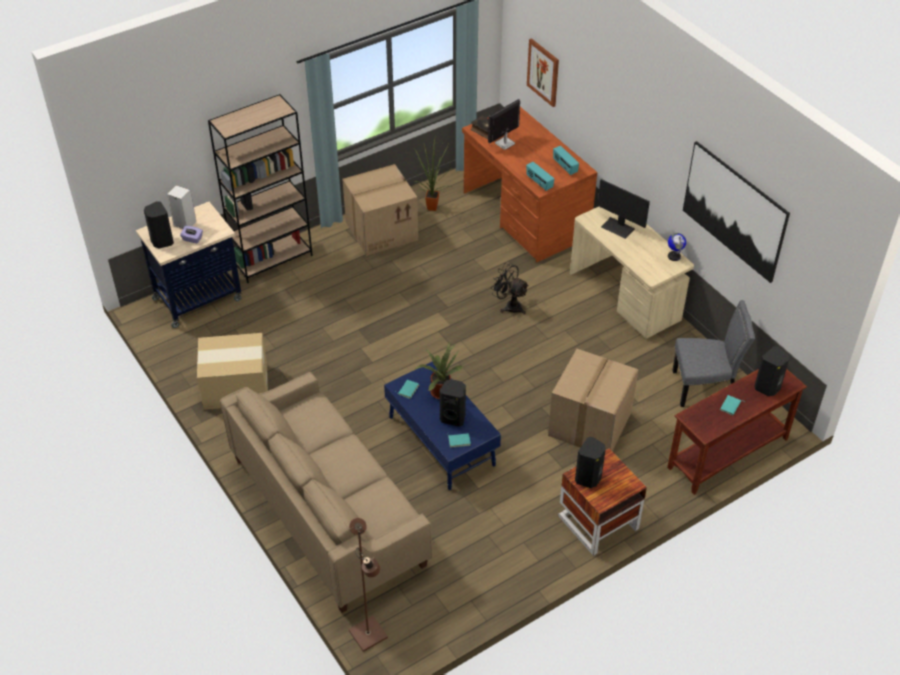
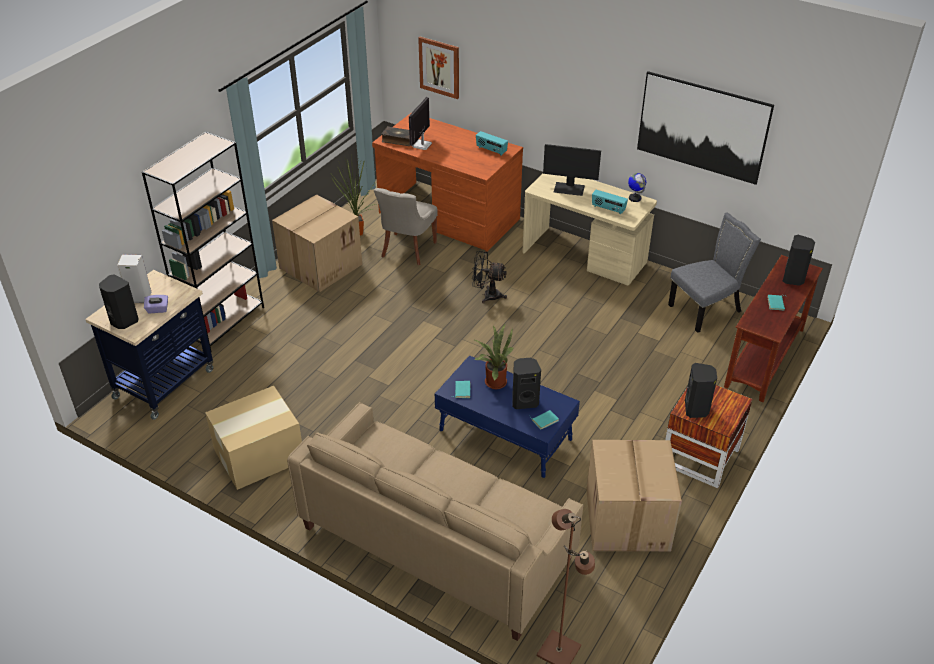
camera: 25 degrees left, 5 degrees down
(466, 238) = (407, 250): none -> grey chair
(539, 183) = (477, 168): radio -> radio (608, 209)
(590, 425) = (632, 373): cardboard box -> cardboard box (628, 521)

